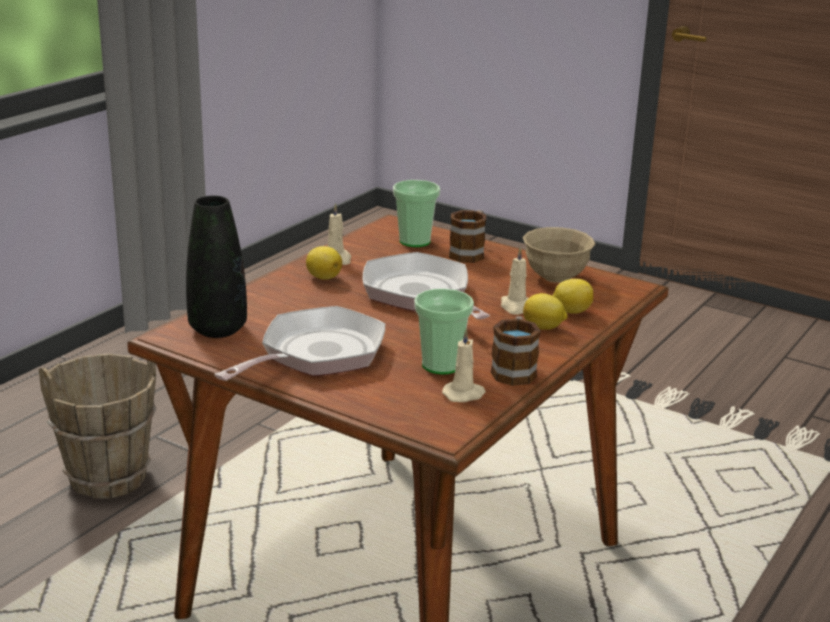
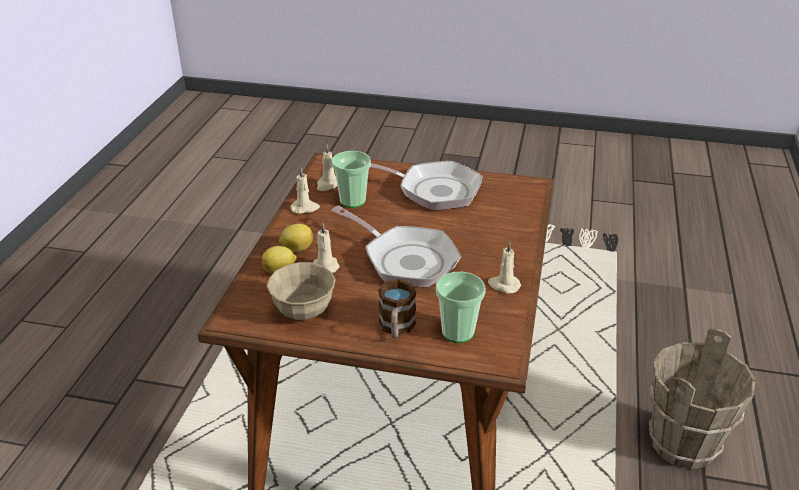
camera: 160 degrees right, 10 degrees up
(218, 329) = (510, 195): black vase -> none
(316, 355) = (433, 190): frying pan -> frying pan turned 90 degrees counterclockwise
(323, 277) = (493, 260): lemon -> none
(514, 369) = (305, 208): mug -> beige candle

